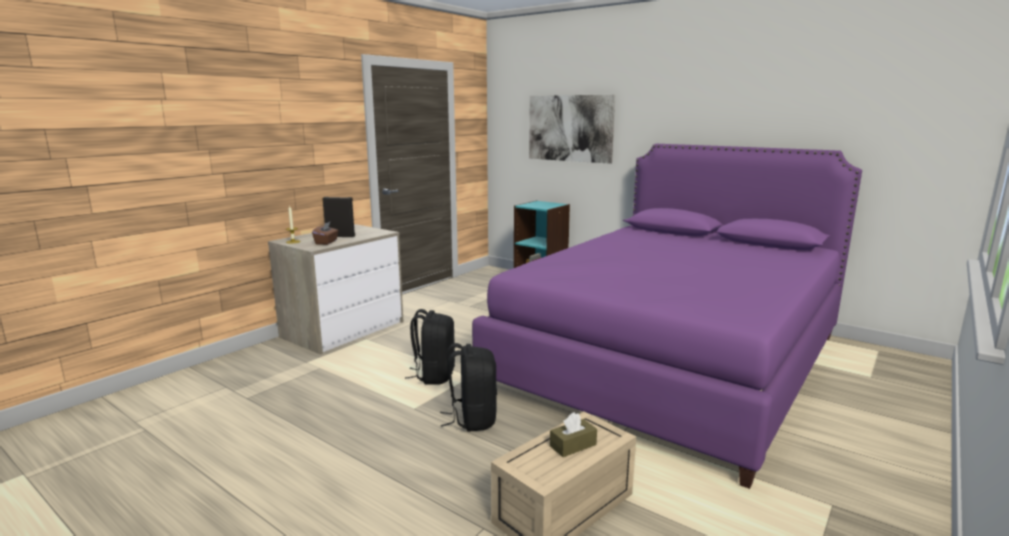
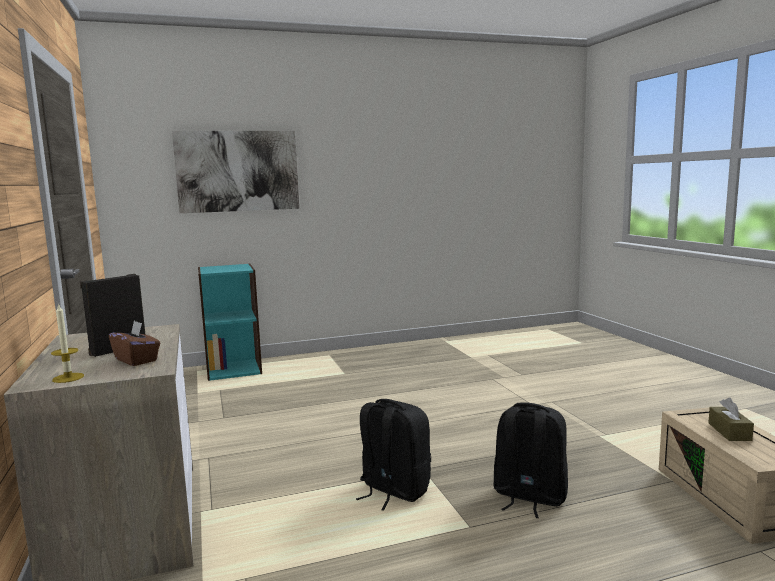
camera: 55 degrees left, 5 degrees down
(672, 361) = (495, 379): purple bed -> none

